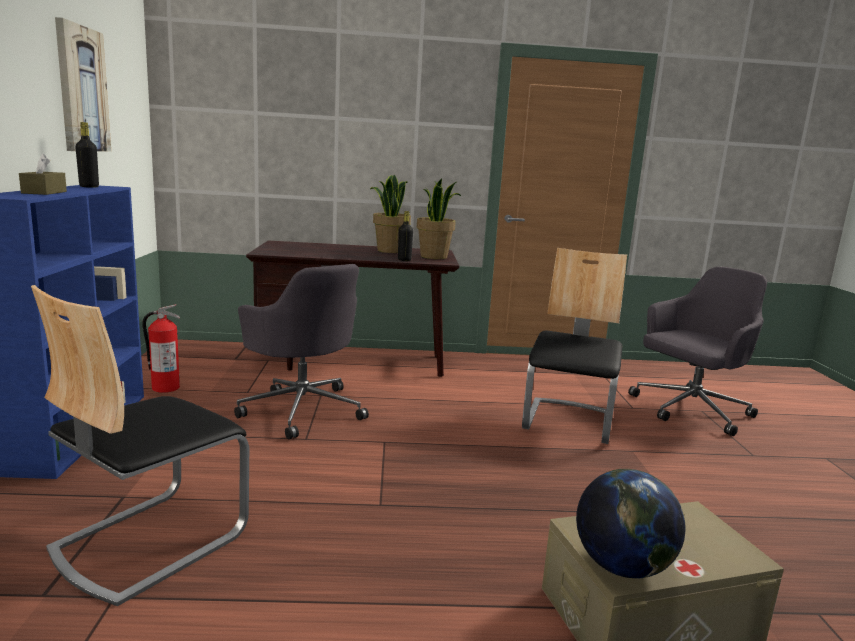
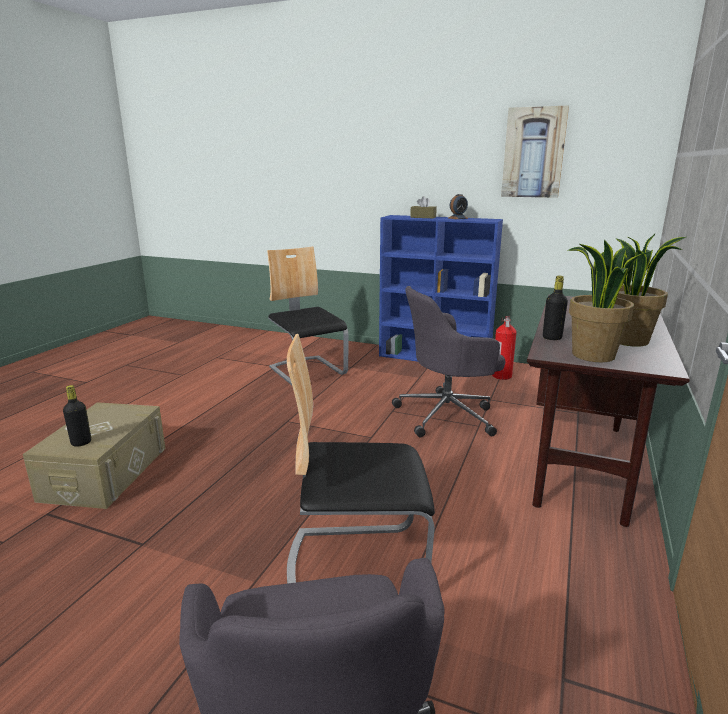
camera: 115 degrees right, 5 degrees up
(69, 188) = (457, 218): none -> alarm clock
(89, 187) = (480, 219): black bottle -> black bottle (81, 443)
(569, 421) = (356, 563): chair -> chair turned 135 degrees clockwise
(622, 567) = (104, 410): globe -> none

